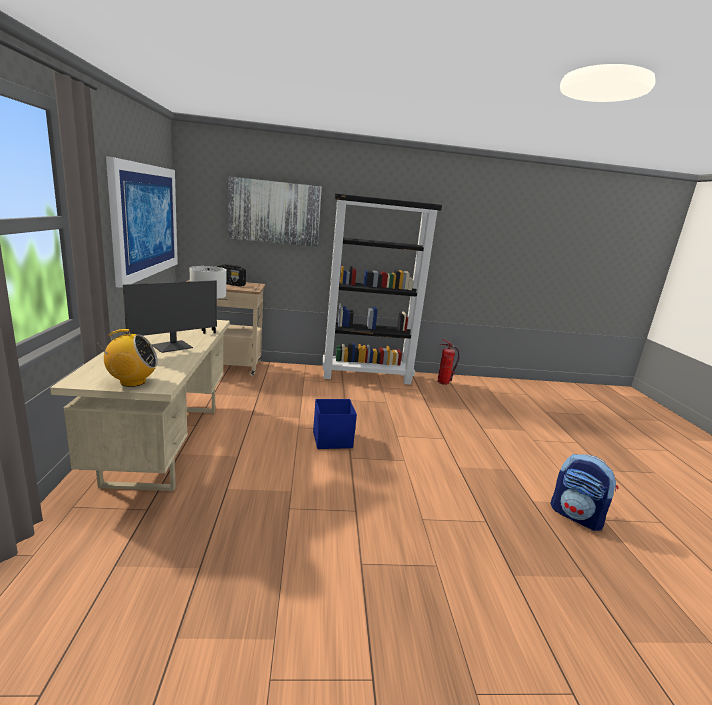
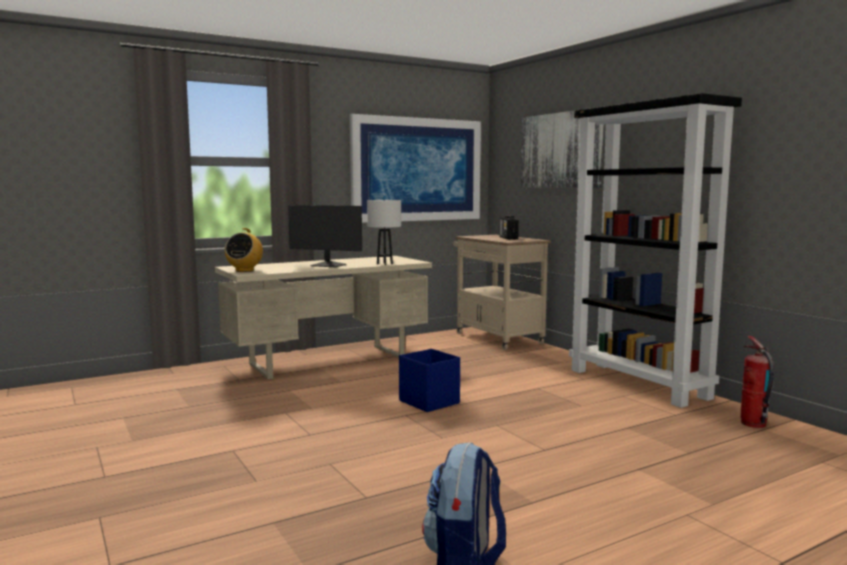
camera: 65 degrees right, 10 degrees down
(132, 382) = (244, 270): radio -> radio turned 45 degrees clockwise

